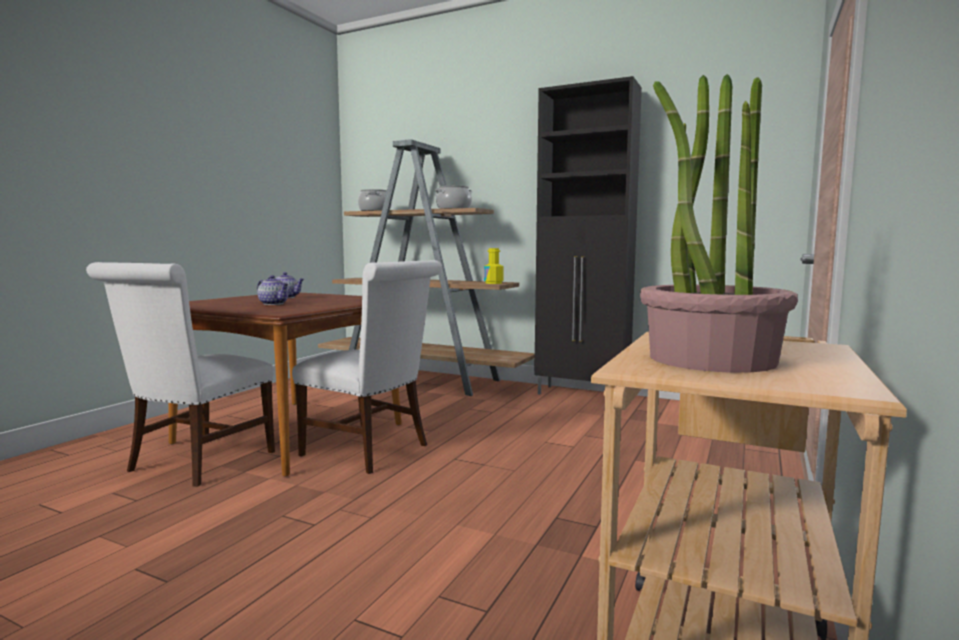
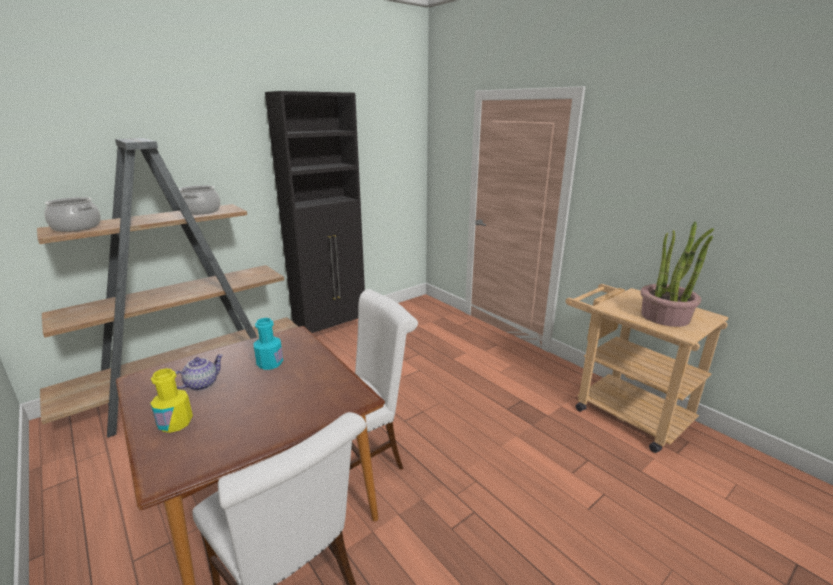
camera: 65 degrees left, 15 degrees up
(274, 304) = (267, 396): teapot -> none
(327, 300) = (270, 363): none -> turquoise bottle
(493, 283) = (263, 274): yellow bottle -> yellow bottle (175, 423)

